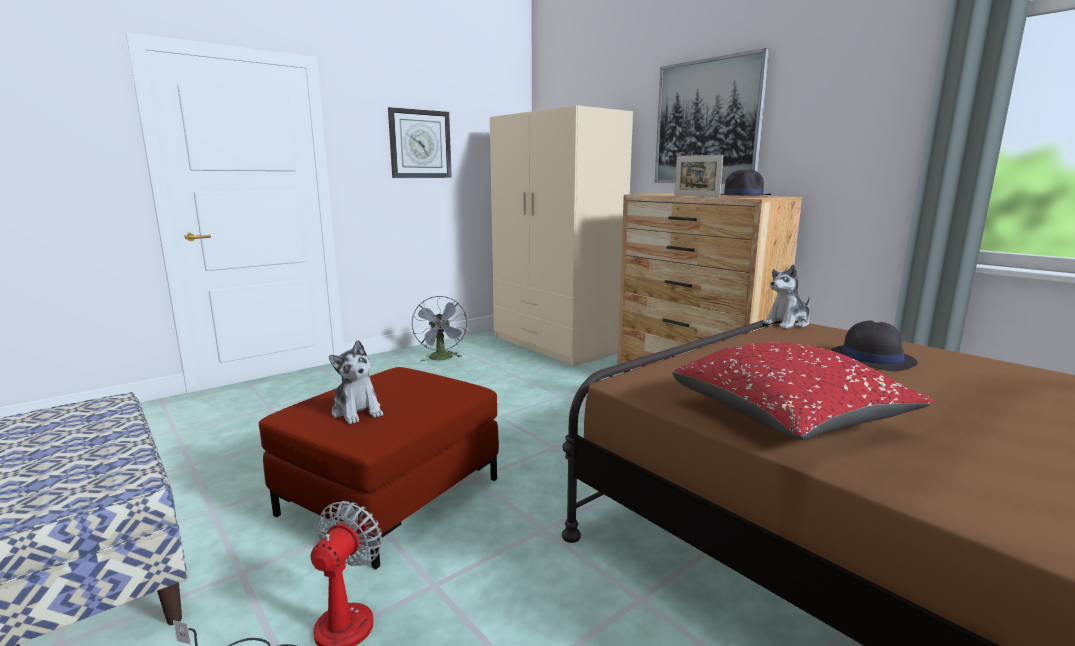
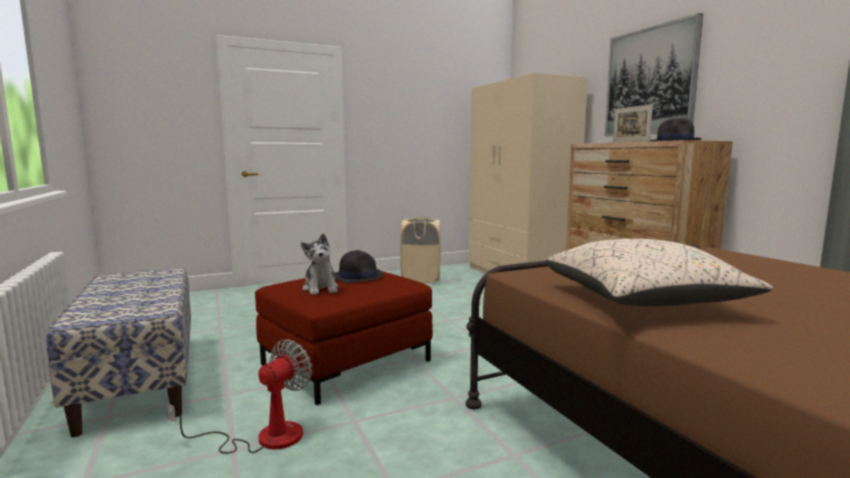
camera: 15 degrees right, 5 degrees down
(420, 144) = (415, 110): wall clock -> none
(442, 359) = (421, 279): grey fan -> beige laundry basket
(787, 323) = (702, 249): plush toy -> none
(789, 419) = (642, 302): red pillow -> beige pillow
(871, 358) = (766, 274): black hat -> black hat (358, 276)

